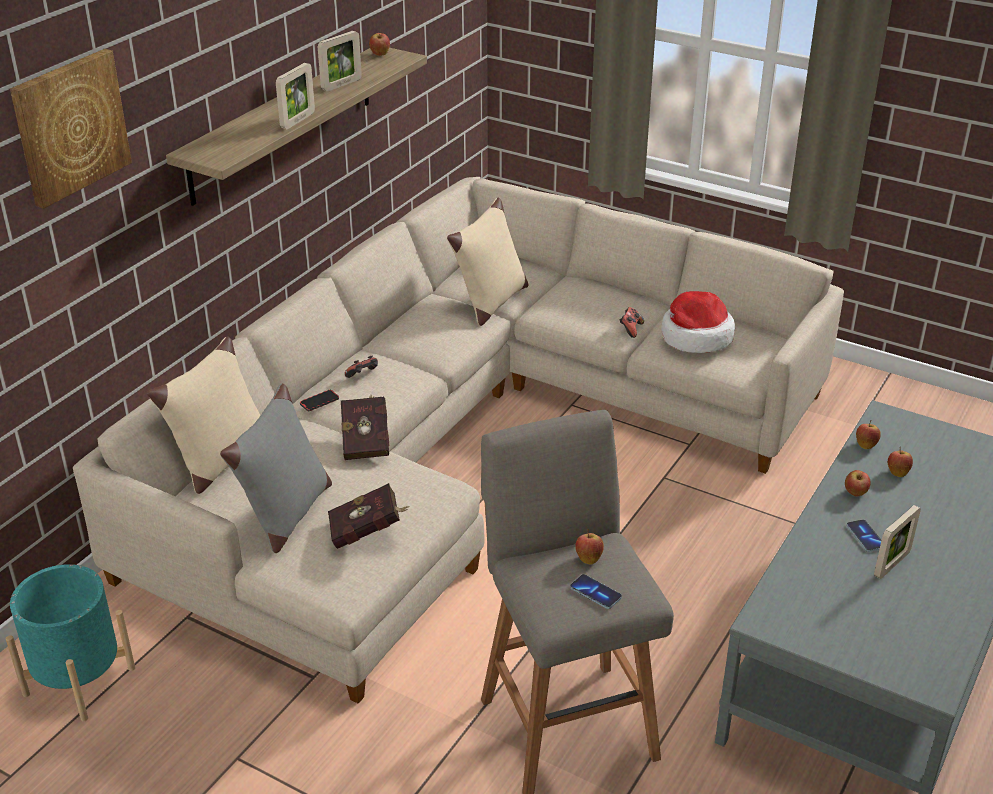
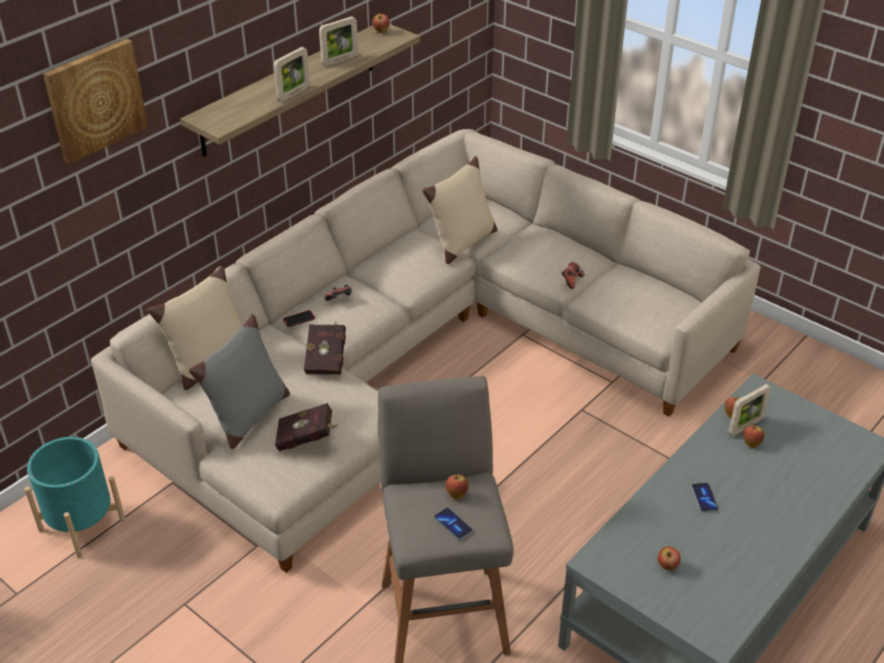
camera: 10 degrees right, 5 degrees up
(695, 337) = (624, 294): hat -> none
(855, 493) = (709, 458): apple -> apple (667, 566)
(892, 564) = (718, 526): picture frame -> picture frame (745, 426)

